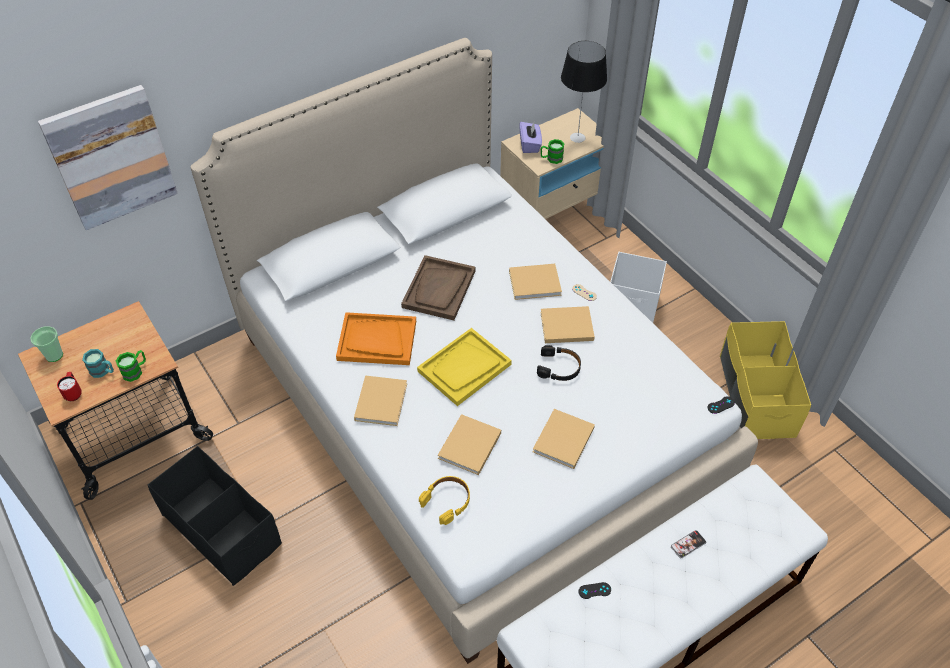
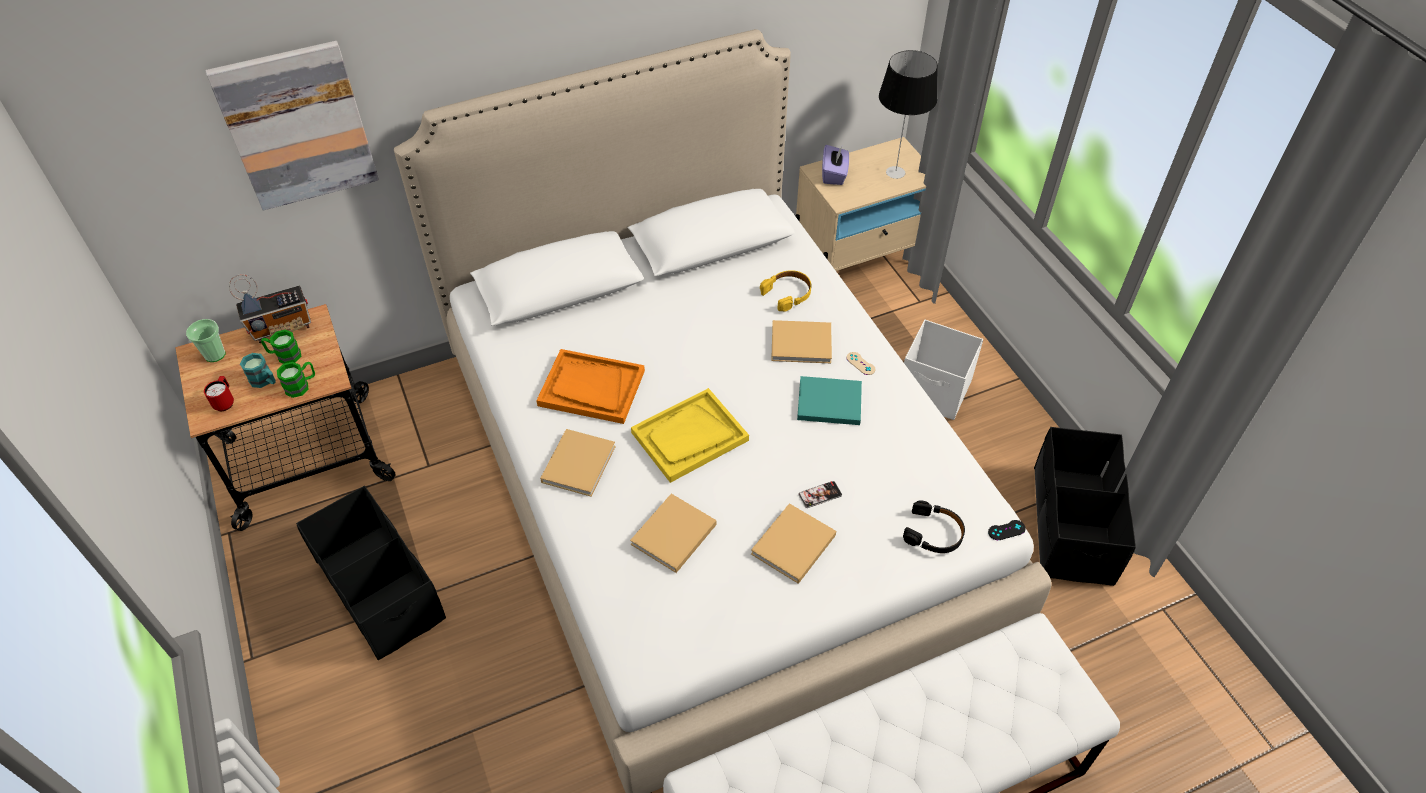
camera: 10 degrees right, 0 degrees up
(106, 325) = (282, 327): none -> radio
(439, 289) = (681, 336): brown tray -> none
(447, 501) = (630, 600): yellow headphones -> yellow headphones (787, 294)
(551, 158) = (857, 194): green mug -> green mug (284, 355)
(559, 368) = (808, 453): black headphones -> black headphones (934, 533)
(565, 326) = (827, 402): beige book -> turquoise book
(594, 590) = (797, 743): black game controller -> none
(688, 544) = (931, 703): phone -> phone (820, 495)
(755, 396) = (1071, 525): yellow storage box -> black storage box

